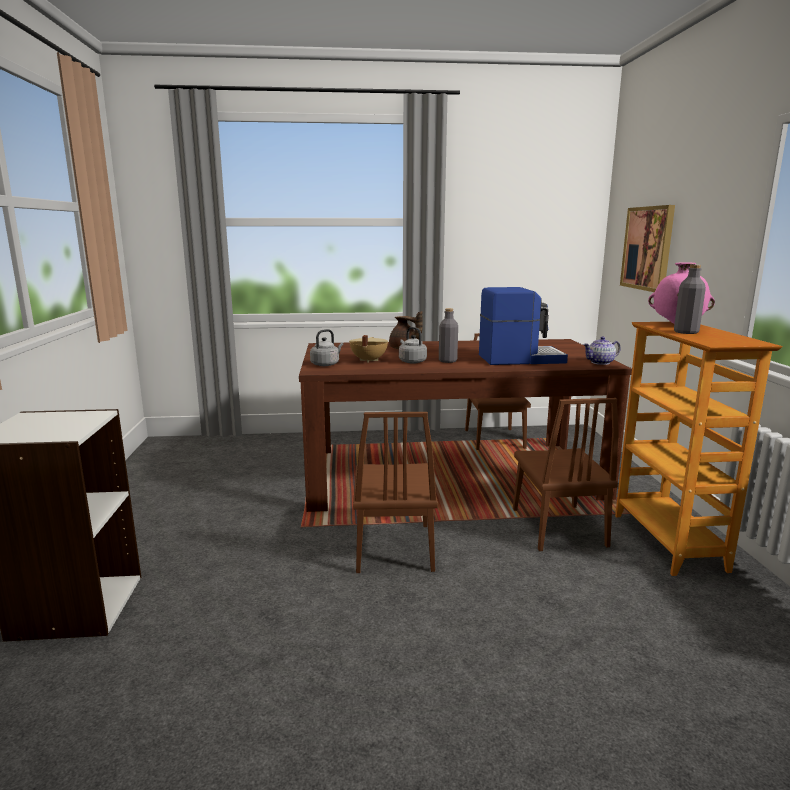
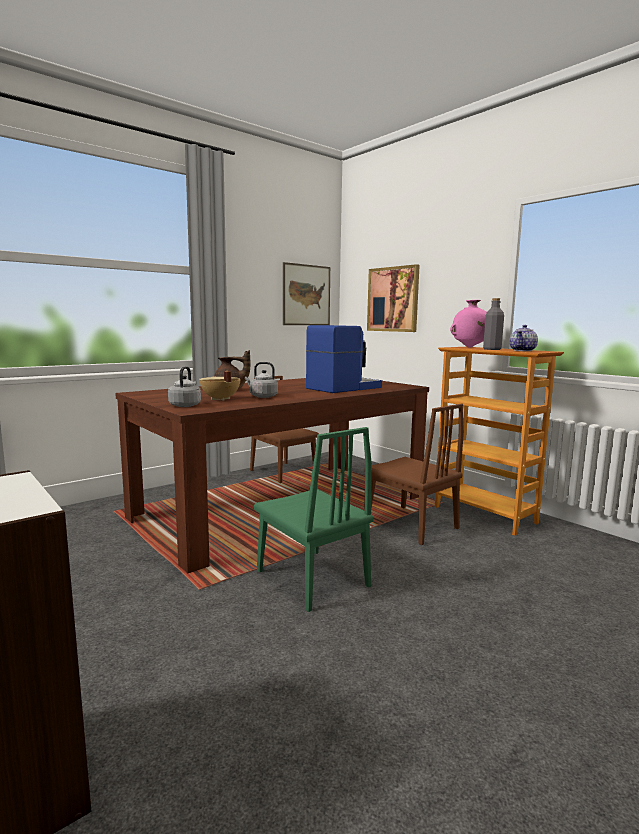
camera: 35 degrees left, 5 degrees down
(394, 547) = (312, 578): brown chair -> green chair
(447, 361) = (291, 393): grey bottle -> none
(554, 240) = (306, 295): none -> picture
(600, 362) = (401, 385): teapot -> teapot (523, 350)

